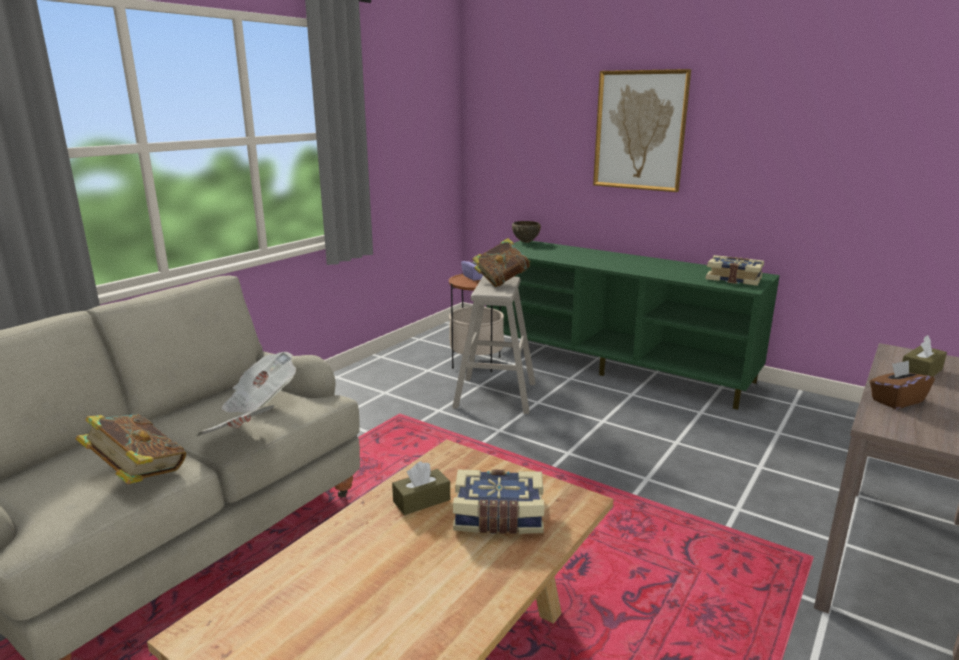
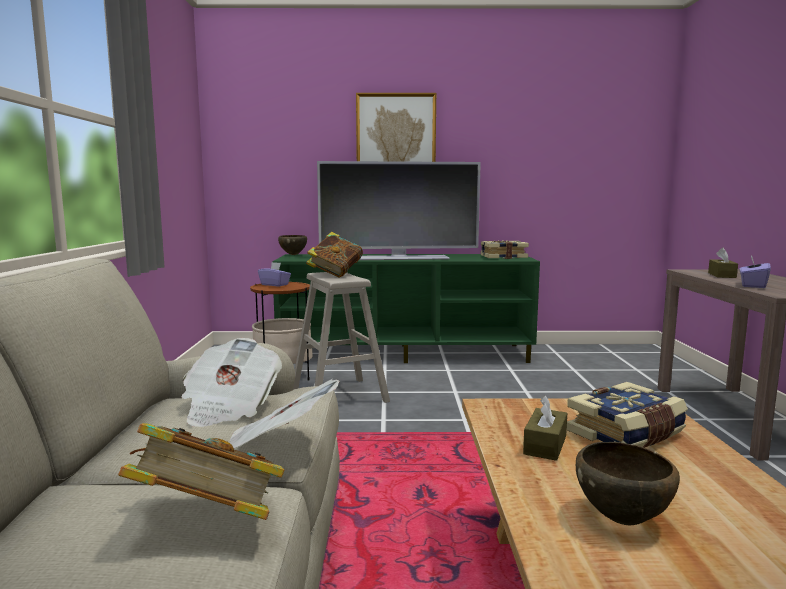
camera: 35 degrees left, 10 degrees down
(357, 571) = (623, 519): none -> brown bowl
(616, 263) = (402, 258): none -> television
(896, 400) = (752, 285): brown tissue box -> purple tissue box

